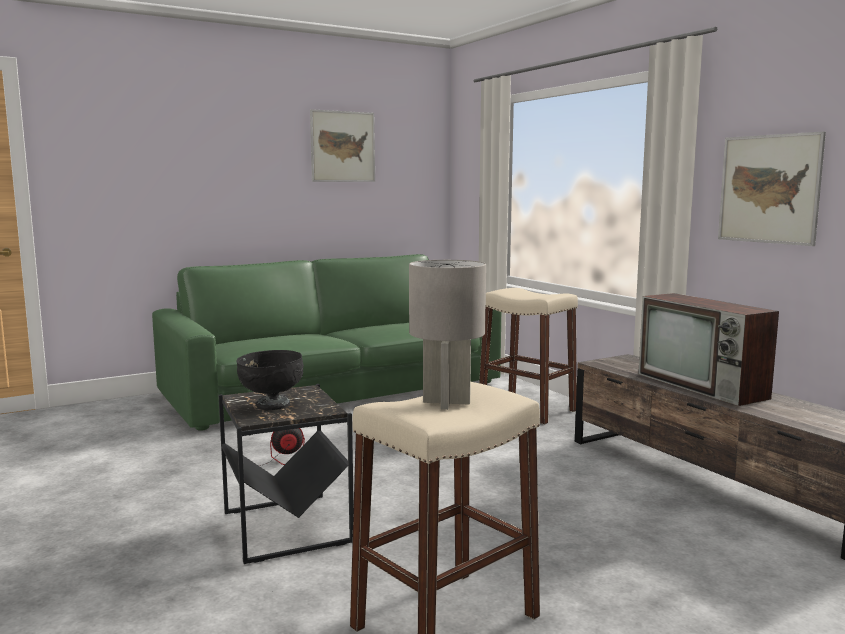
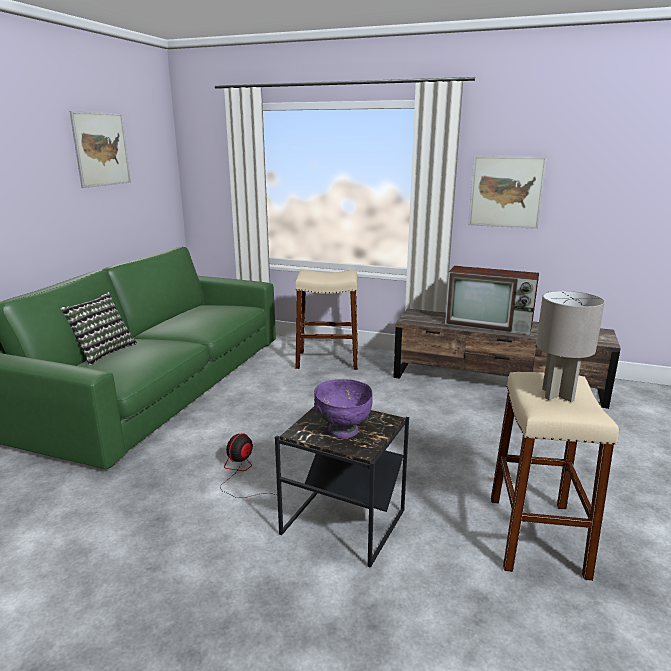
camera: 40 degrees left, 10 degrees up
(271, 335) = (103, 352): none -> pillow
(272, 405) = (342, 431): black bowl -> purple bowl

